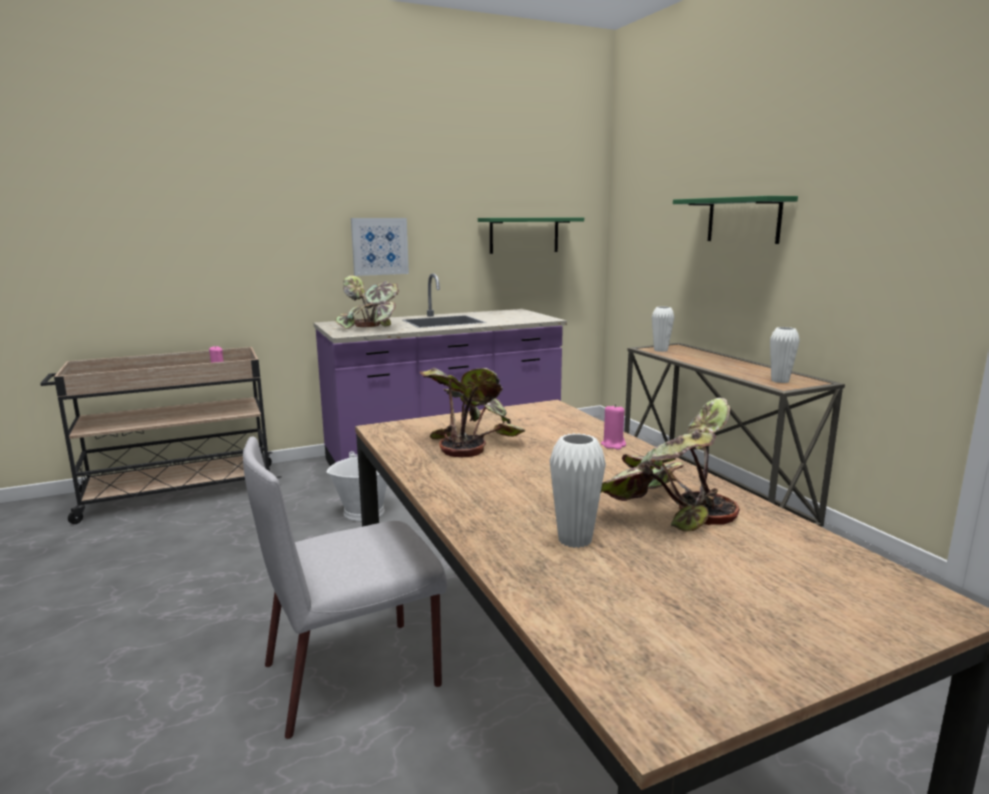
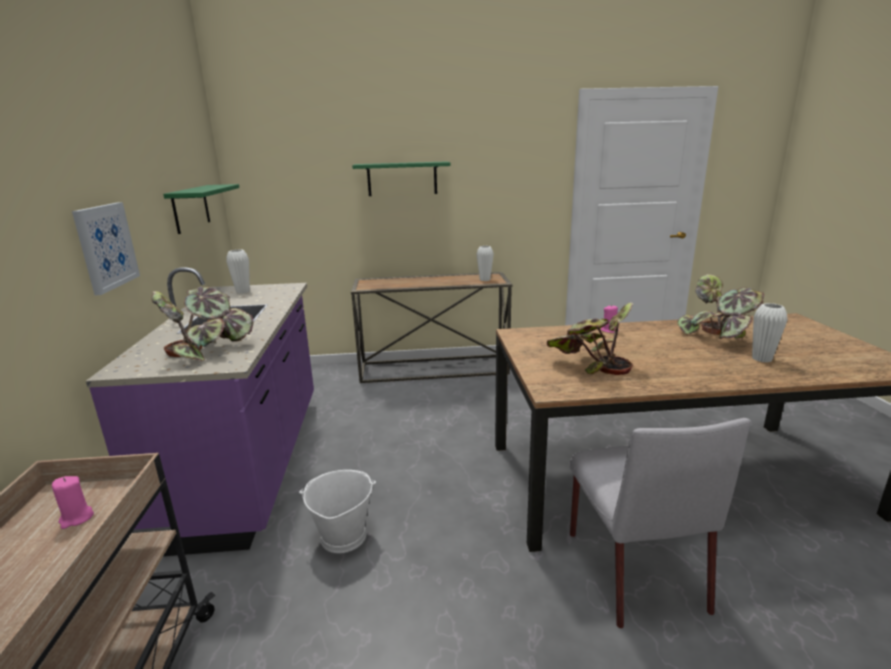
camera: 70 degrees left, 5 degrees up
(660, 350) = (372, 286): white vase -> white vase (243, 291)

